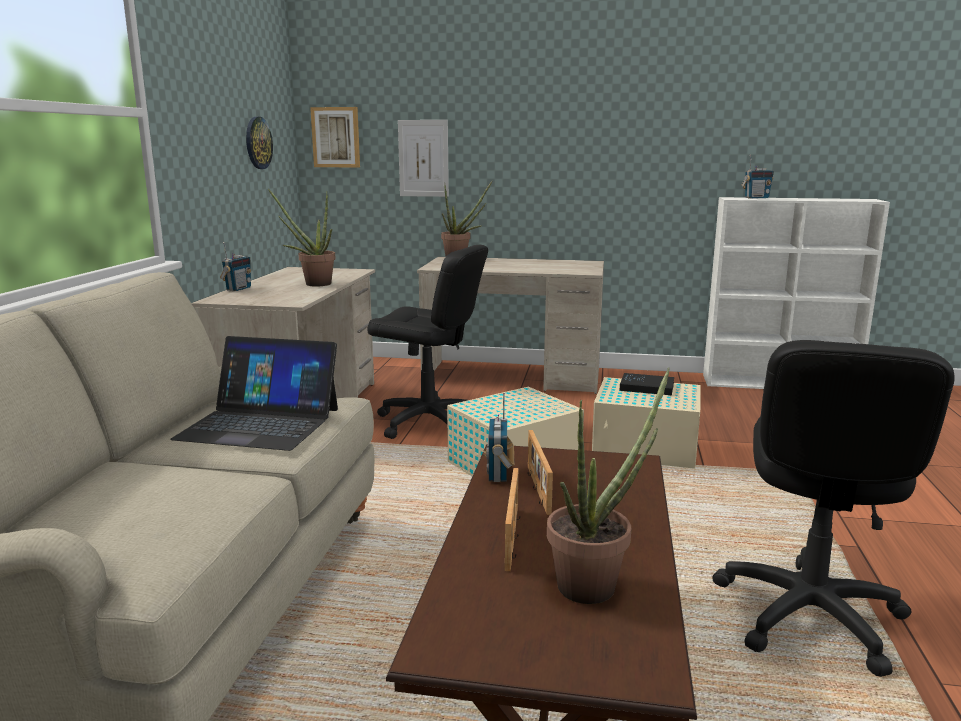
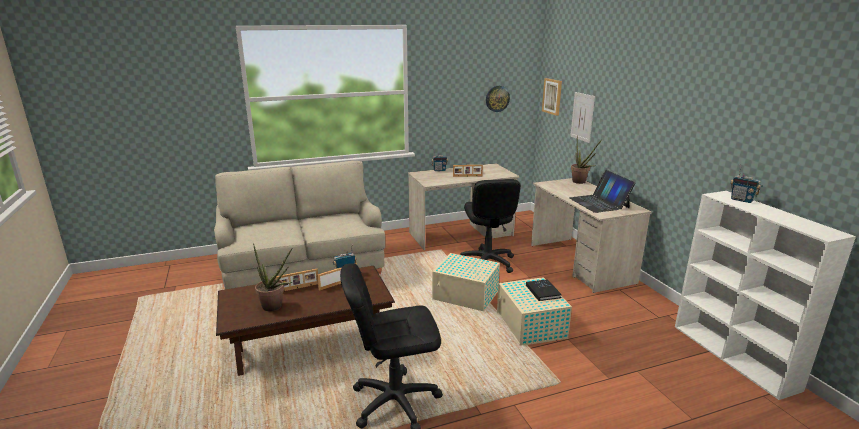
camera: 60 degrees right, 5 degrees up
(260, 423) = (334, 225): laptop -> laptop (599, 203)
(312, 284) = (467, 176): potted plant -> picture frame

